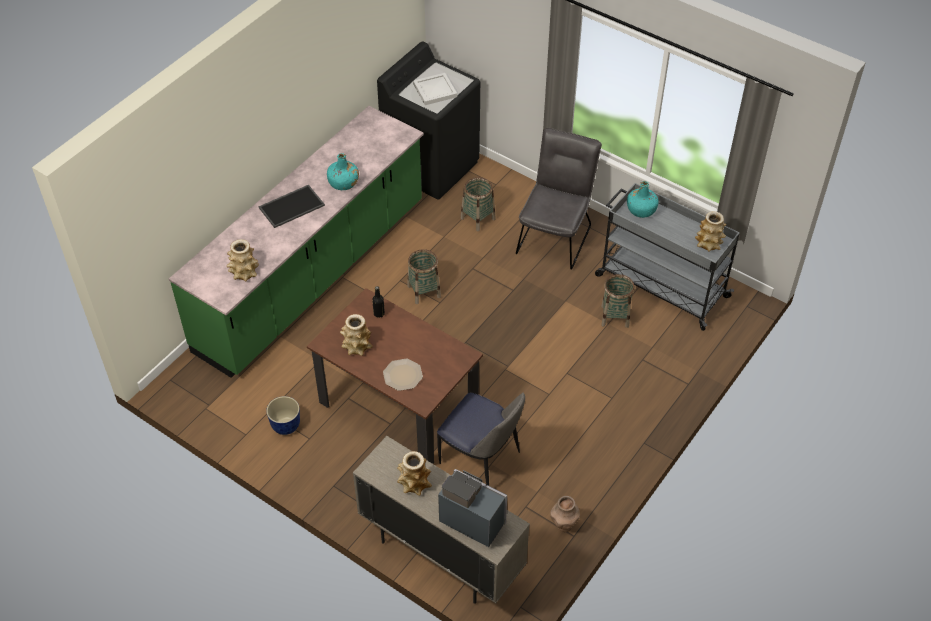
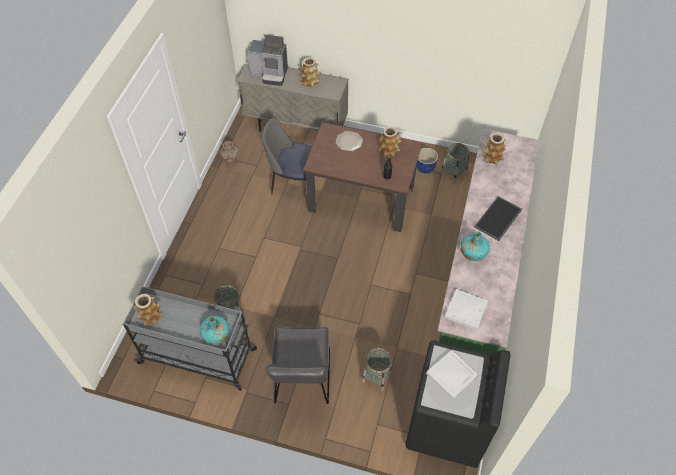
camera: 160 degrees right, 5 degrees up
(386, 138) = (466, 311): none -> white tray
(424, 291) = (387, 290): basket -> basket (453, 174)

